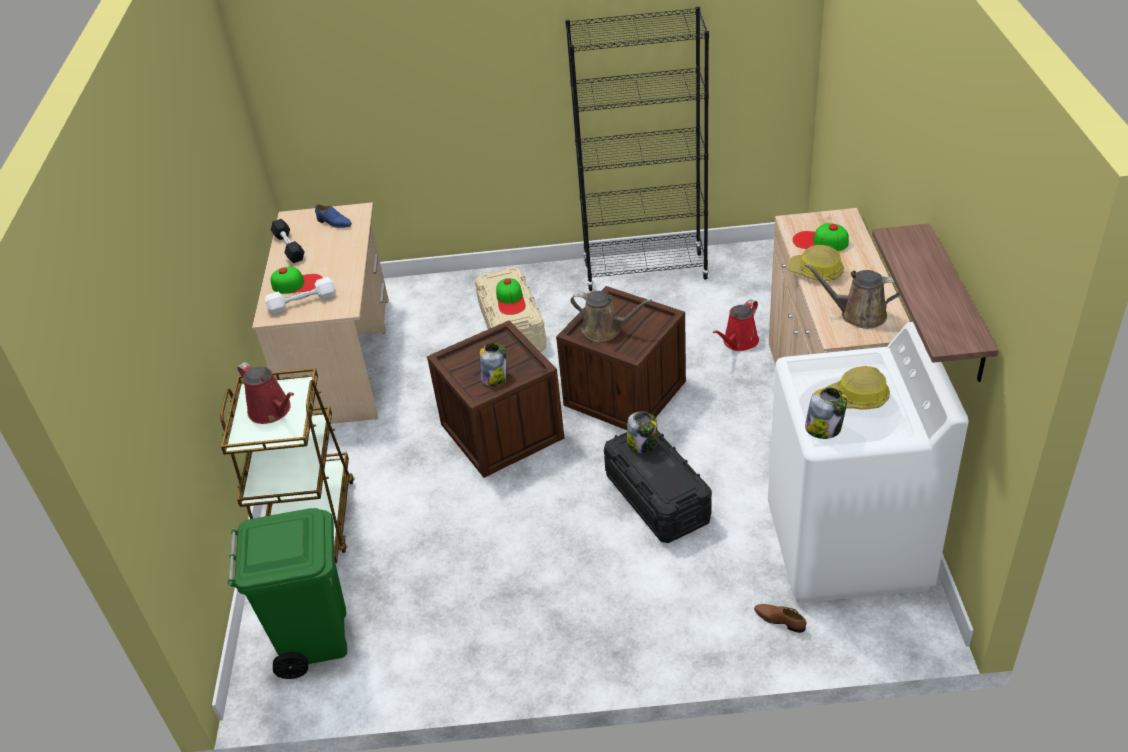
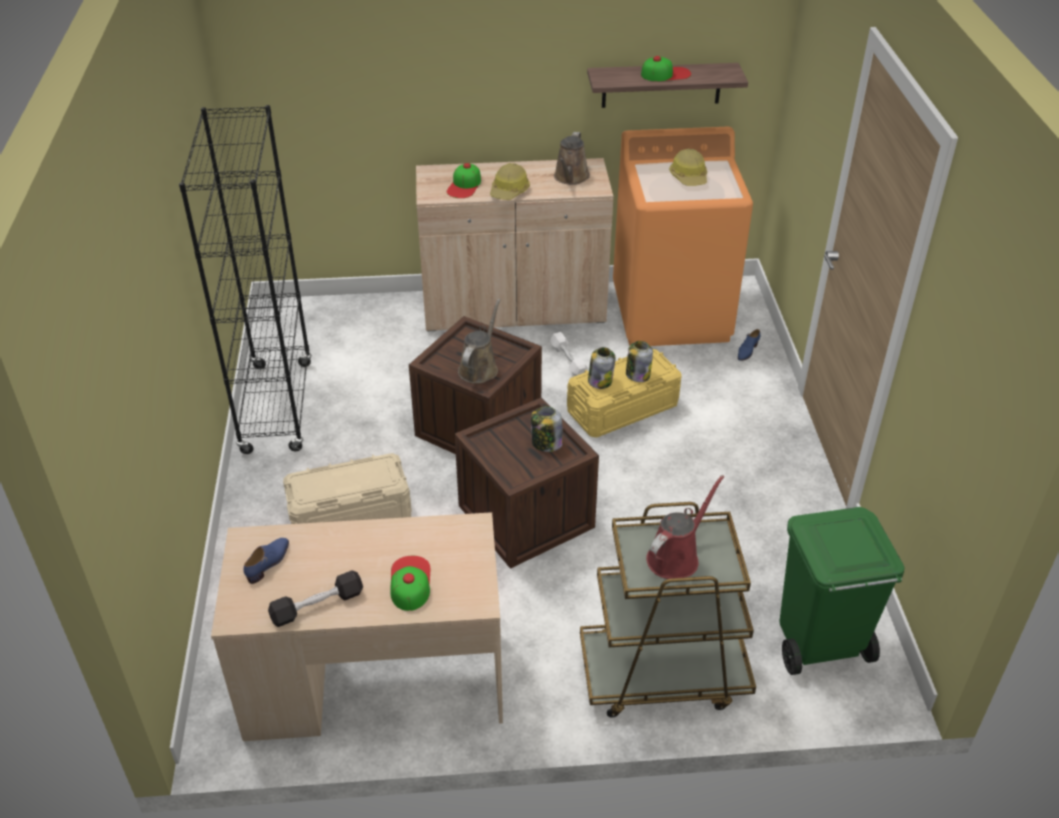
camera: 95 degrees left, 0 degrees up
(302, 302) = (453, 571): white dumbbell -> white dumbbell (568, 361)
(510, 300) = (354, 477): cap -> cap (666, 74)
(657, 498) = (623, 408): black storage box -> yellow storage box
(738, 342) = (416, 350): red watering can -> none
(779, 620) = (747, 351): brown shoe -> blue shoe
(824, 428) = (723, 192): jar -> jar (637, 374)
(847, 546) = (672, 313): white washing machine -> orange washing machine

